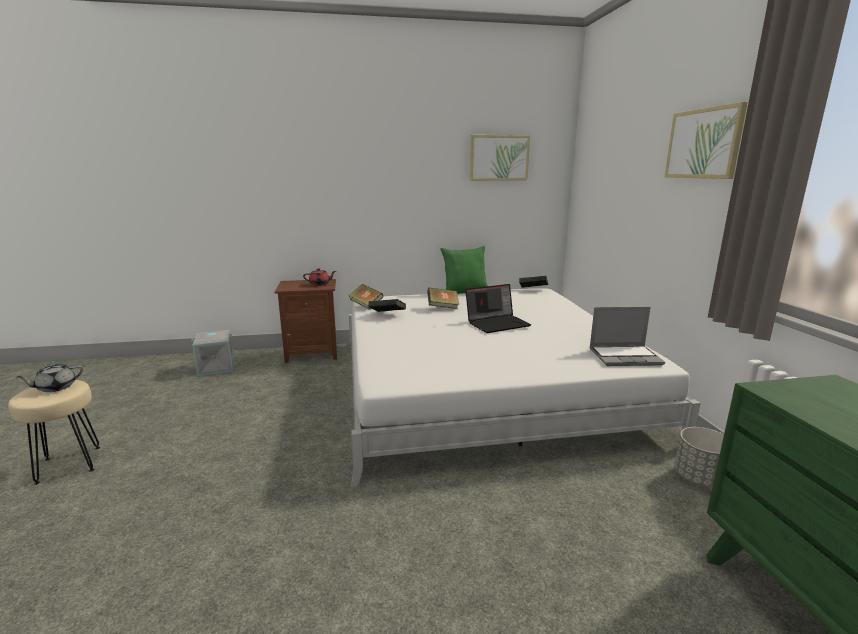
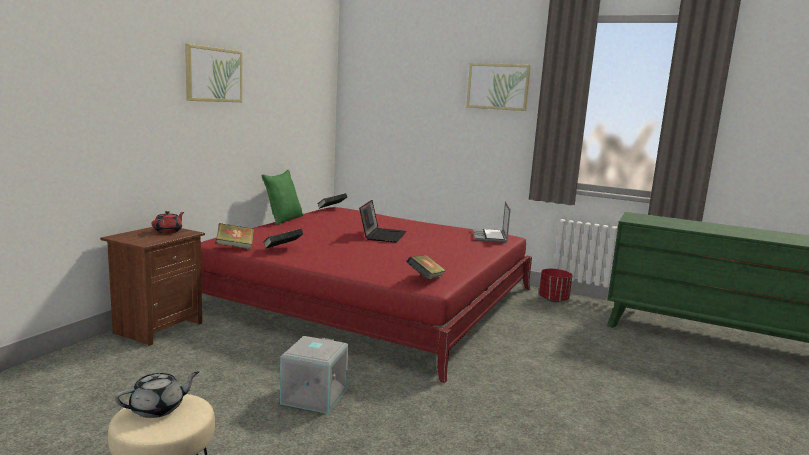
camera: 55 degrees left, 5 degrees down
(56, 387) = (158, 409): grey teapot -> grey teapot turned 120 degrees counterclockwise
(216, 367) = (62, 382): grey storage box -> grey storage box (313, 396)
(443, 307) = (308, 234): book -> book (425, 279)
(481, 385) = (370, 298): white bed -> red bed
(499, 158) = (294, 80): picture -> picture (213, 74)
(625, 357) = (490, 237): laptop -> laptop turned 150 degrees clockwise
(699, 478) = (553, 300): grey planter -> red planter

